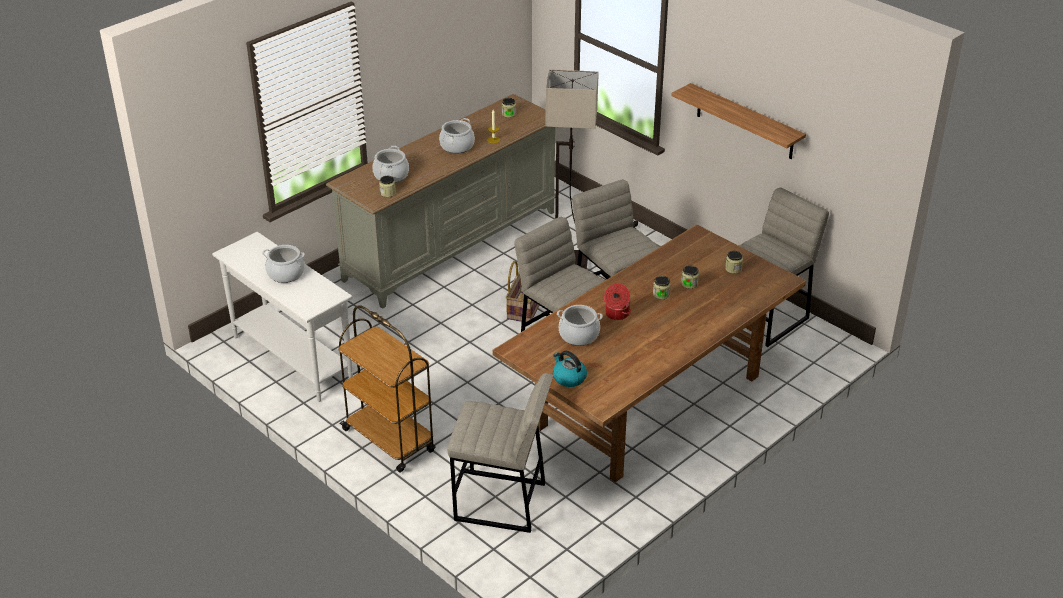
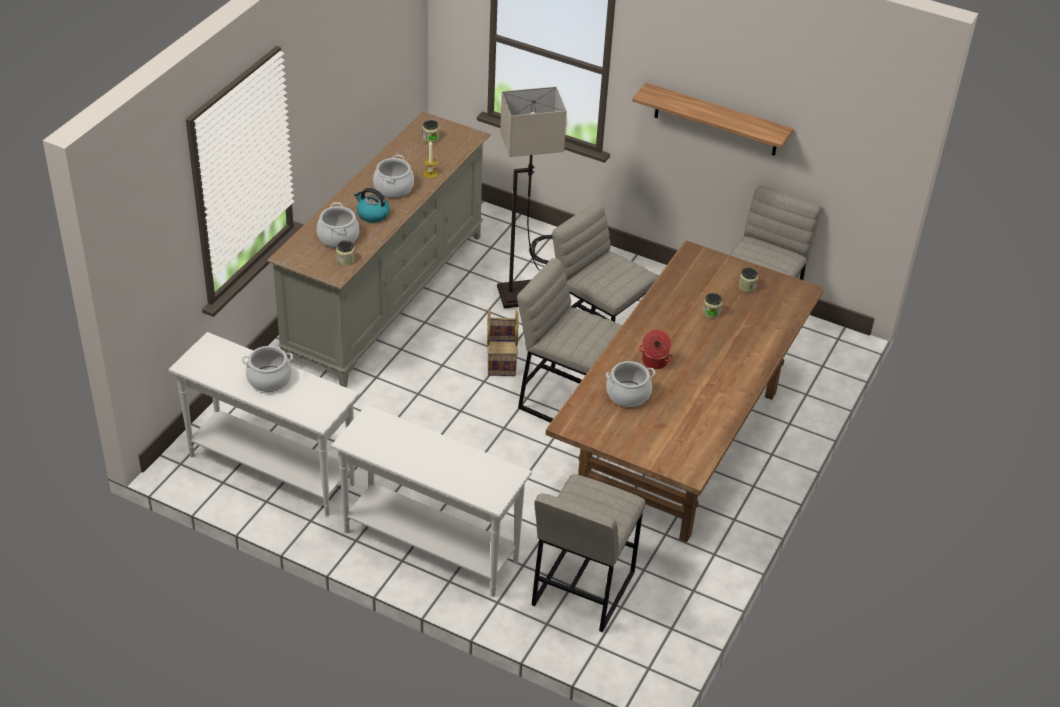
camera: 20 degrees left, 5 degrees up
(389, 442) = (429, 547): brown cart -> white console table
(502, 502) = (582, 590): grey chair -> grey chair turned 120 degrees clockwise
(568, 378) = (641, 446): kettle -> kettle (372, 214)
(661, 294) = (688, 330): jar -> none

